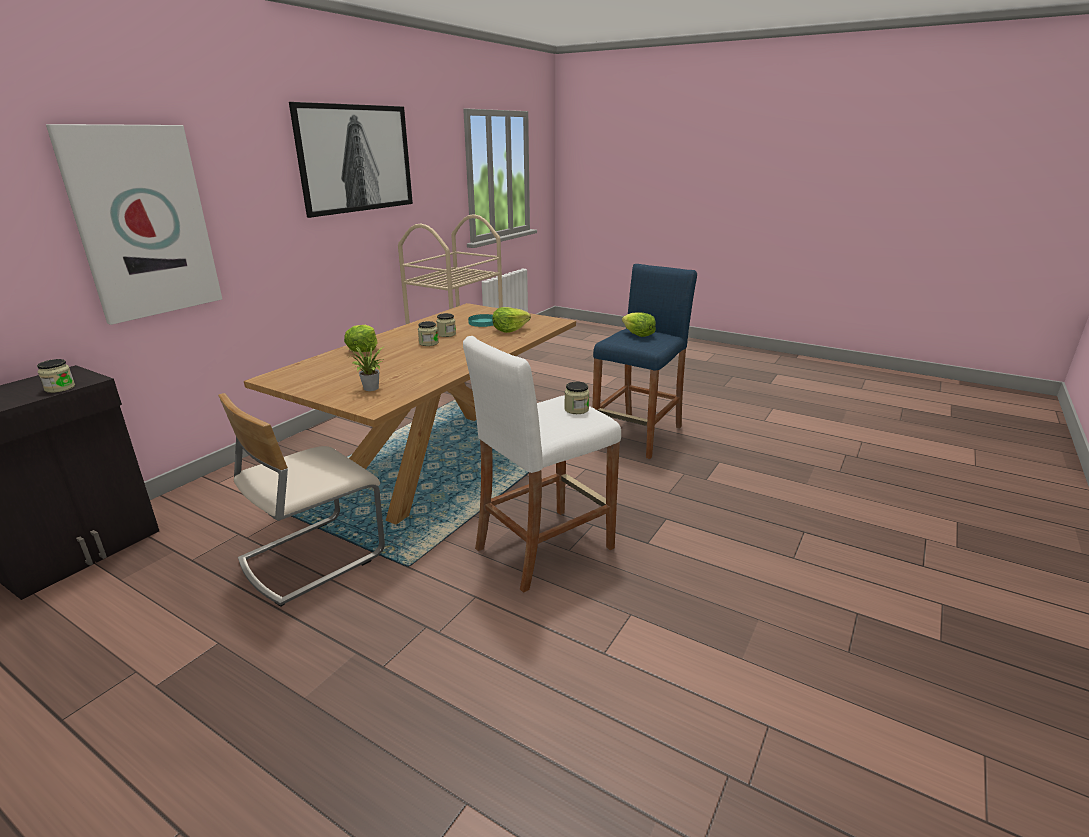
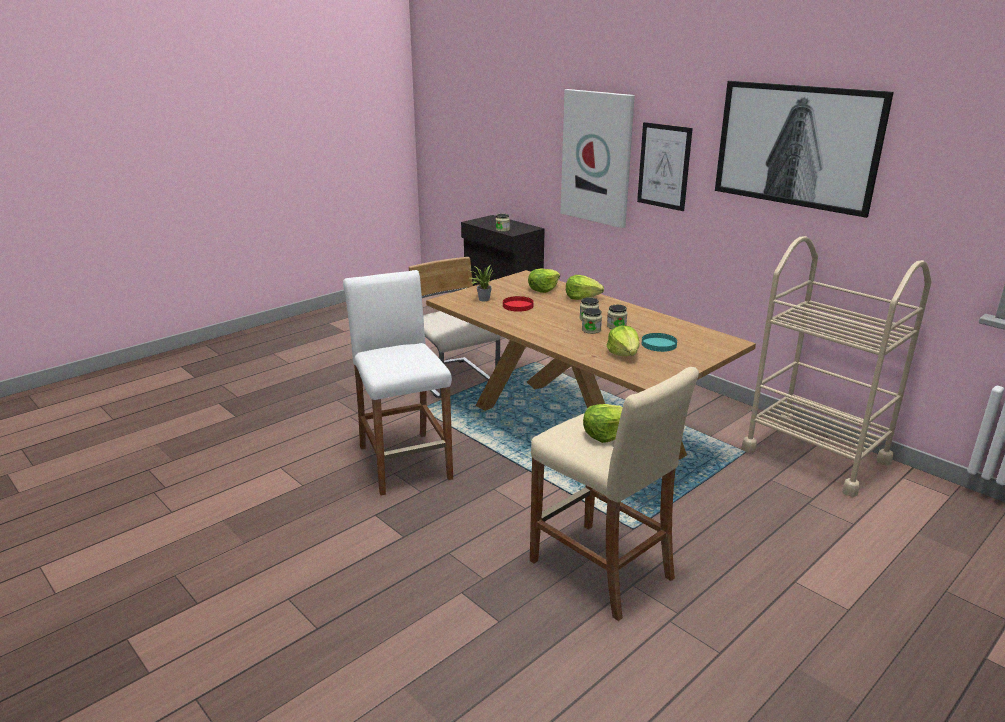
camera: 105 degrees right, 0 degrees up
(244, 208) = (664, 166): none -> picture
(333, 365) = (543, 289): none -> lettuce
(394, 371) = (518, 306): none -> red plate
(576, 409) = (400, 365): jar -> jar (591, 330)
(638, 435) = (600, 569): blue stool -> beige stool

